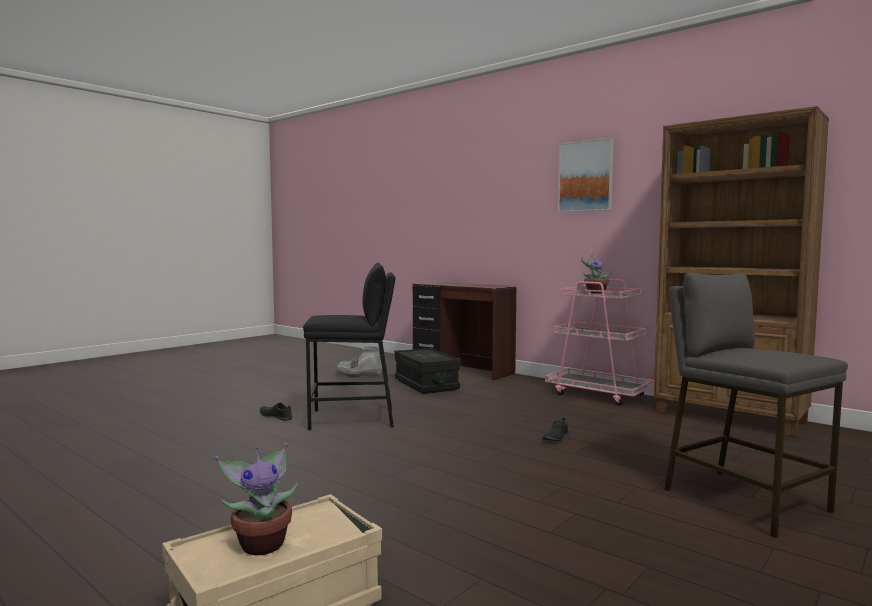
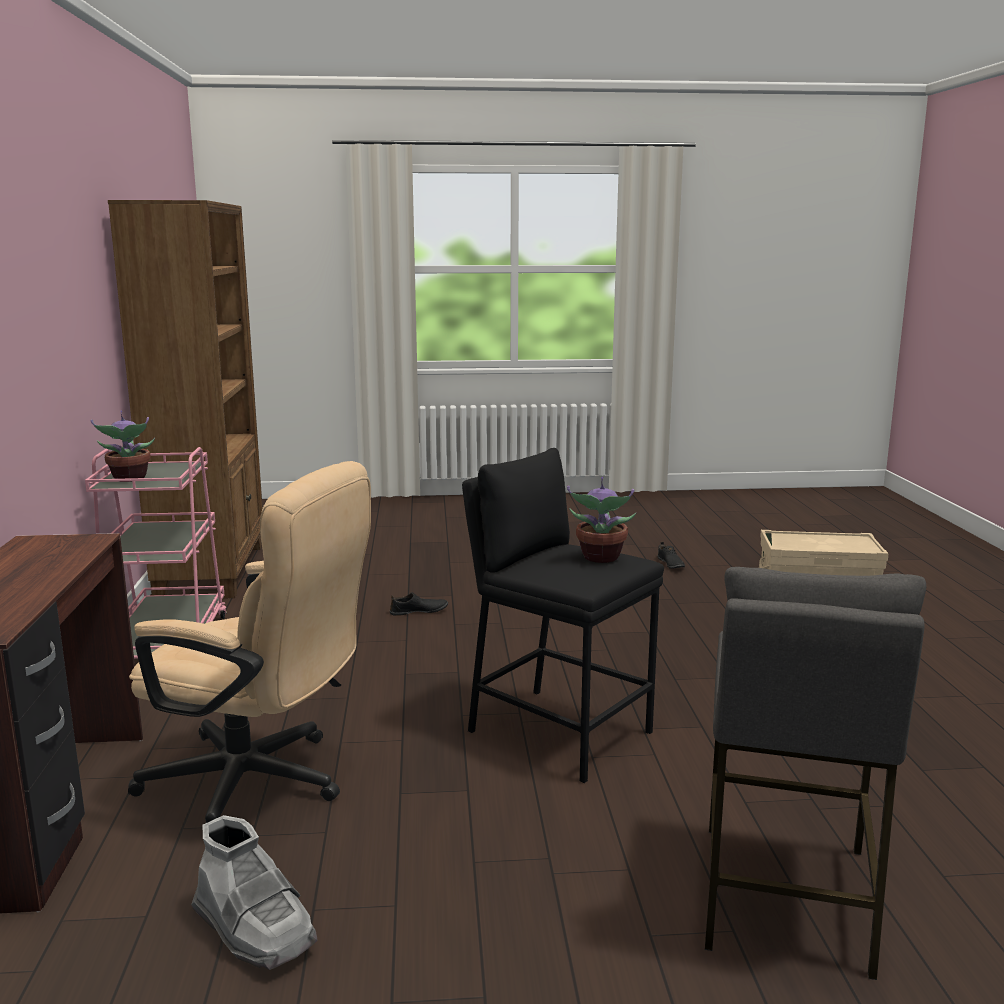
camera: 135 degrees left, 10 degrees up
(262, 544) = (830, 542): potted plant -> potted plant (600, 558)
(275, 416) = (667, 794): black shoe -> black shoe (670, 564)
(426, 384) = (261, 784): black storage box -> beige office chair
(586, 176) = (43, 256): picture -> none
(744, 500) = (457, 542): grey stool -> grey stool (784, 896)

